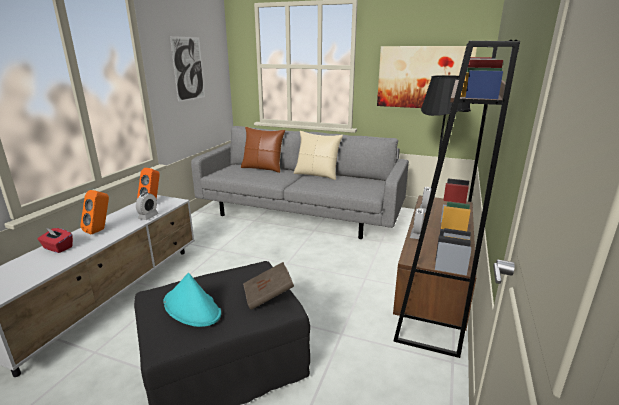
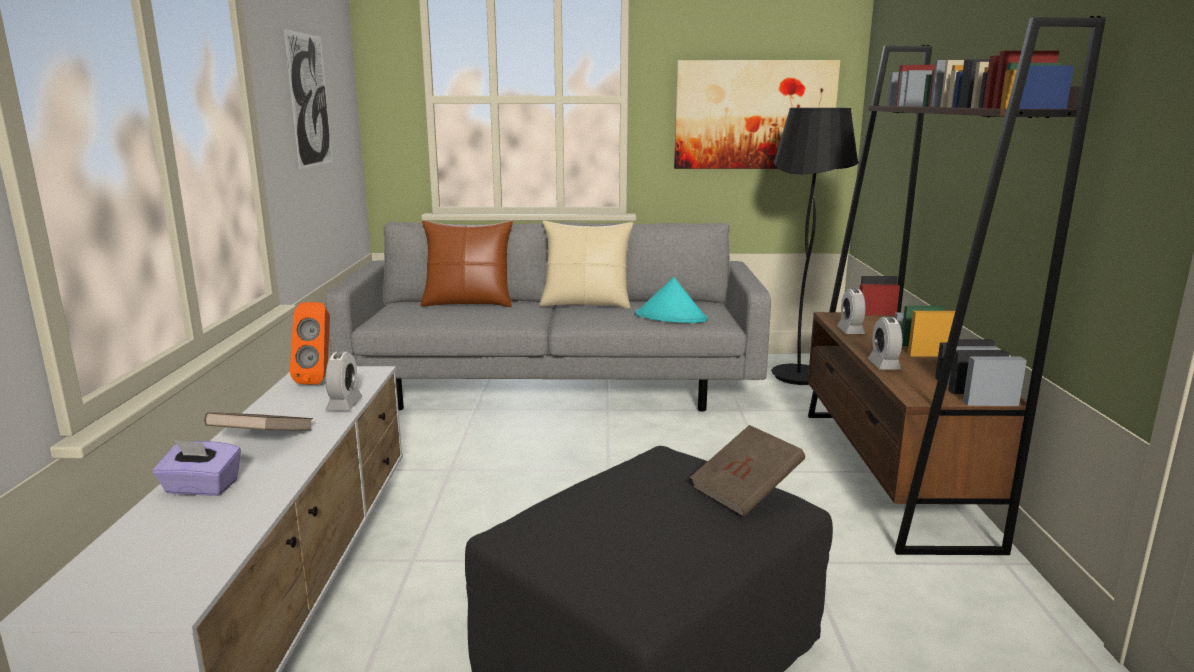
camera: 20 degrees left, 5 degrees down
(57, 248) = (201, 488): red tissue box -> purple tissue box
(100, 230) = (263, 442): orange speaker -> brown book
(192, 308) = (635, 535): turquoise hat -> turquoise hat (671, 317)

